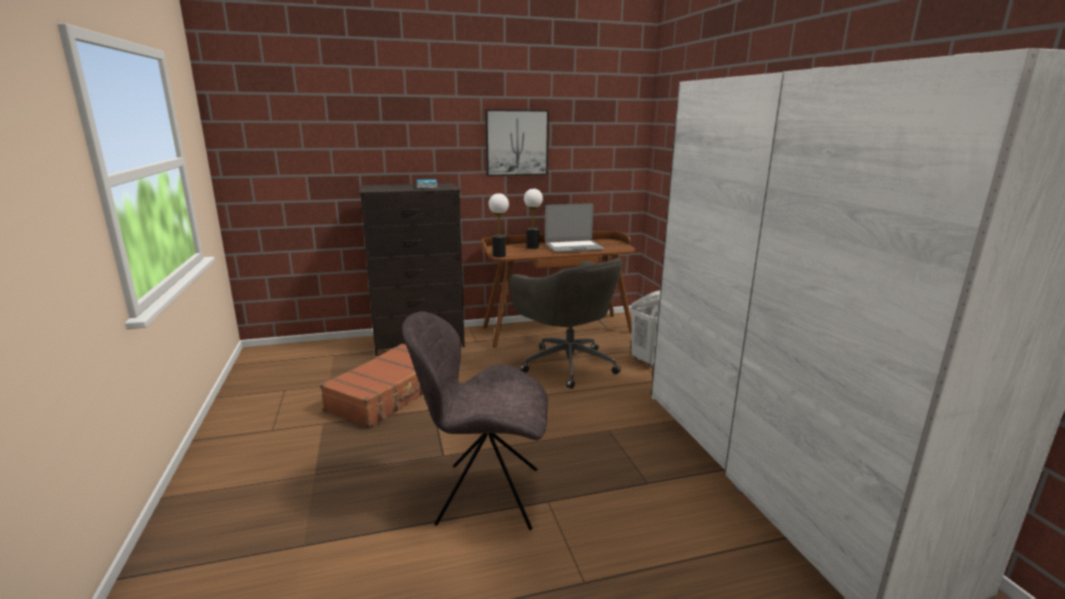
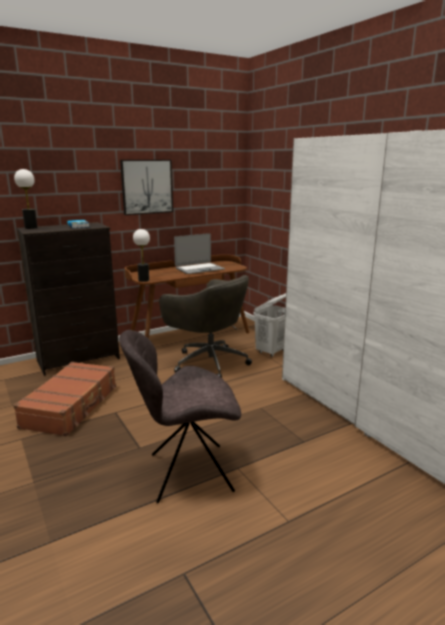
camera: 15 degrees left, 0 degrees up
(532, 247) = (166, 271): table lamp -> table lamp (31, 228)

